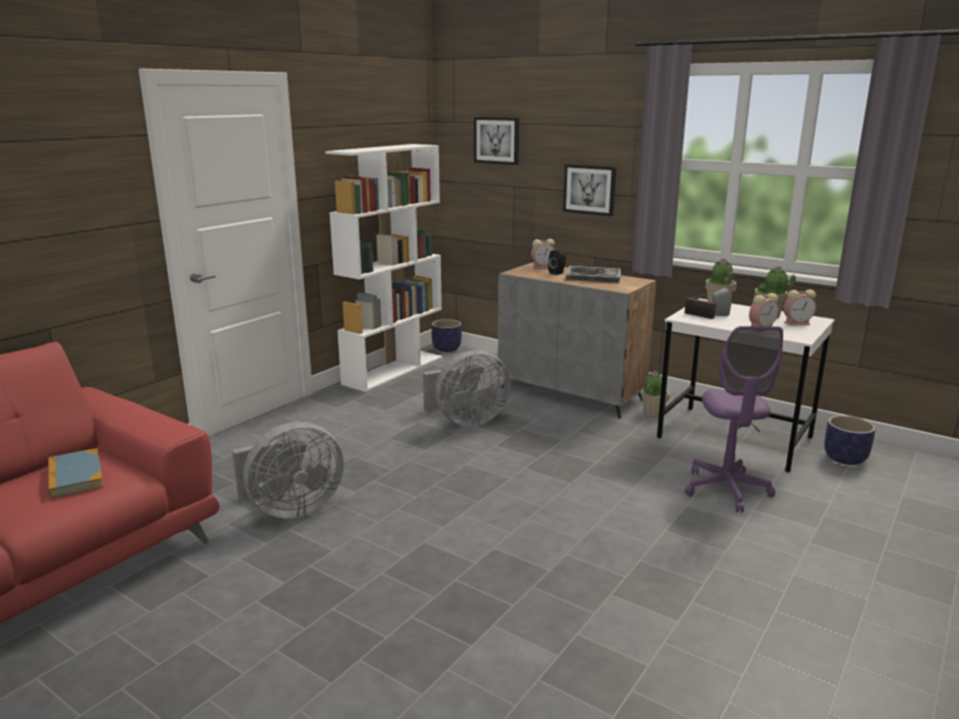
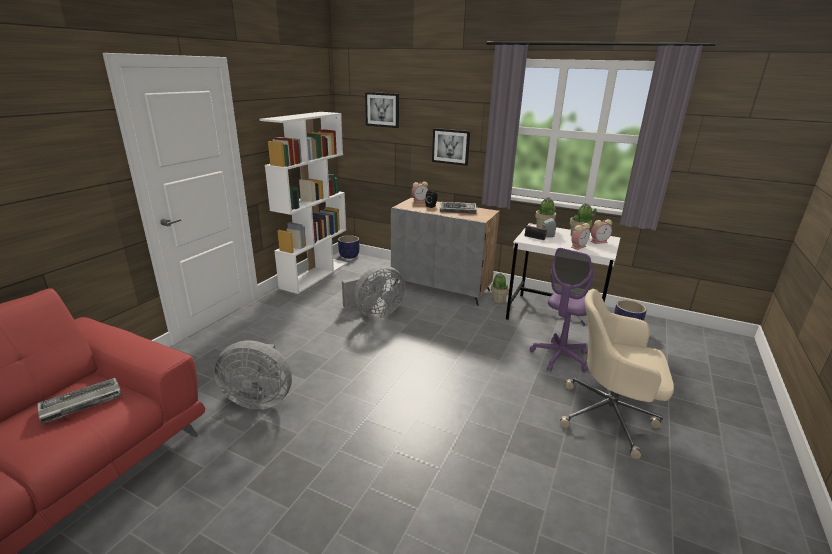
camera: 10 degrees left, 5 degrees up
(75, 476) = (81, 404): book -> keyboard
(291, 509) = (259, 399): grey fan -> grey fan turned 45 degrees clockwise
(726, 489) = (560, 357): purple office chair -> purple office chair turned 45 degrees clockwise
(780, 566) = (609, 416): none -> beige office chair

